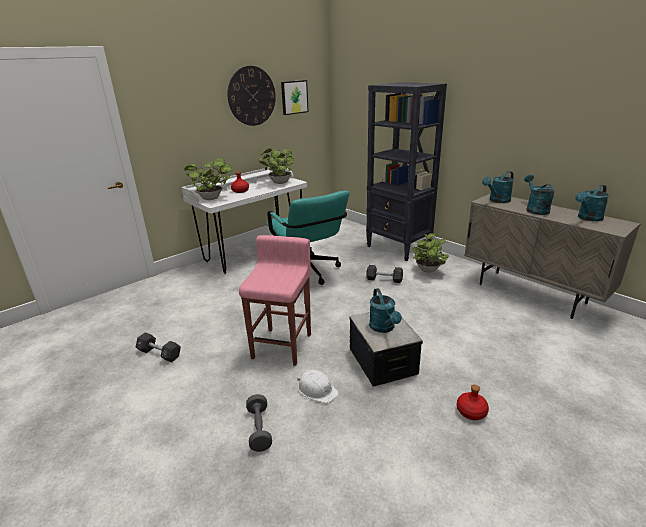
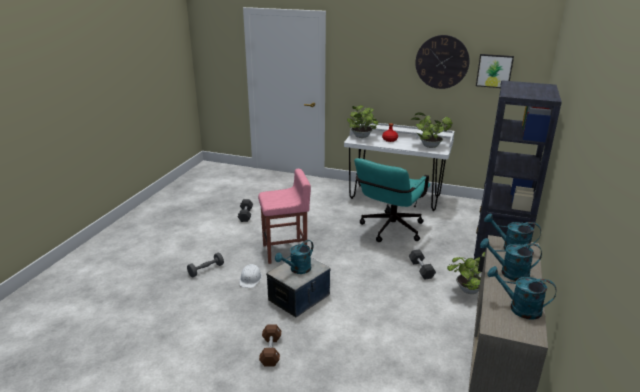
camera: 60 degrees right, 0 degrees up
(471, 411) = (271, 351): red bottle -> brown dumbbell
(535, 209) = (509, 273): turquoise watering can -> turquoise watering can turned 135 degrees counterclockwise

